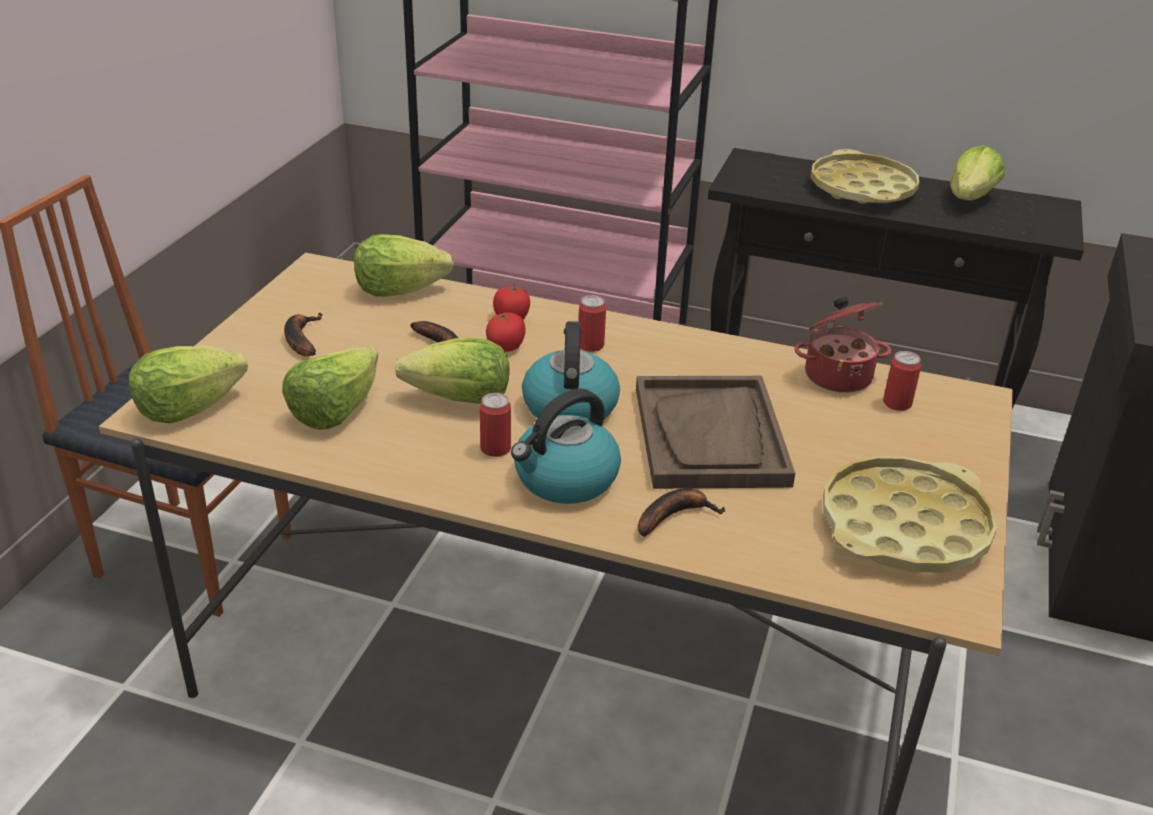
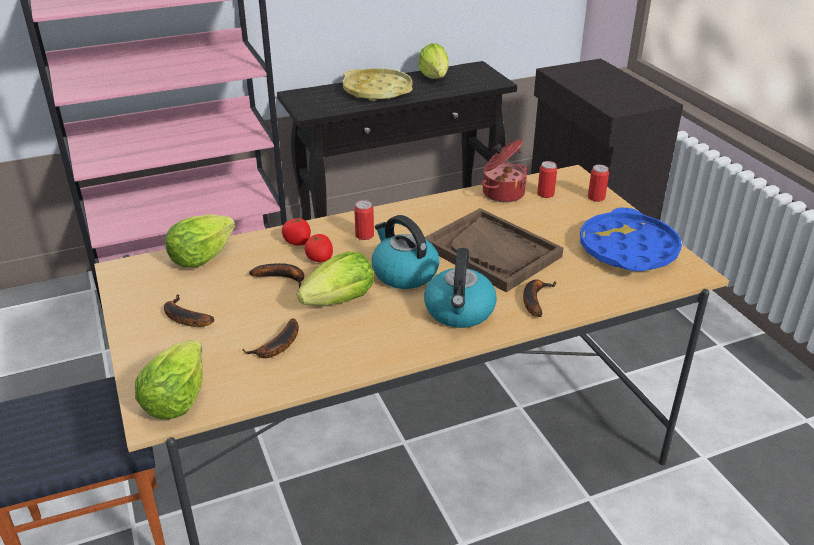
camera: 40 degrees left, 0 degrees up
(335, 411) = (277, 347): lettuce -> banana
(495, 448) = (401, 316): can -> can (596, 197)
(903, 526) = (627, 249): yellow tray -> blue tray

